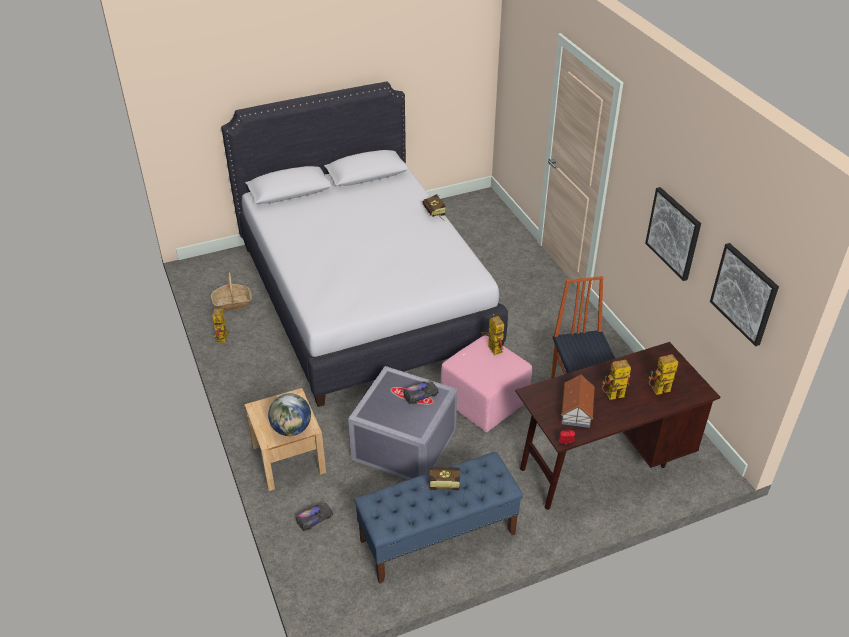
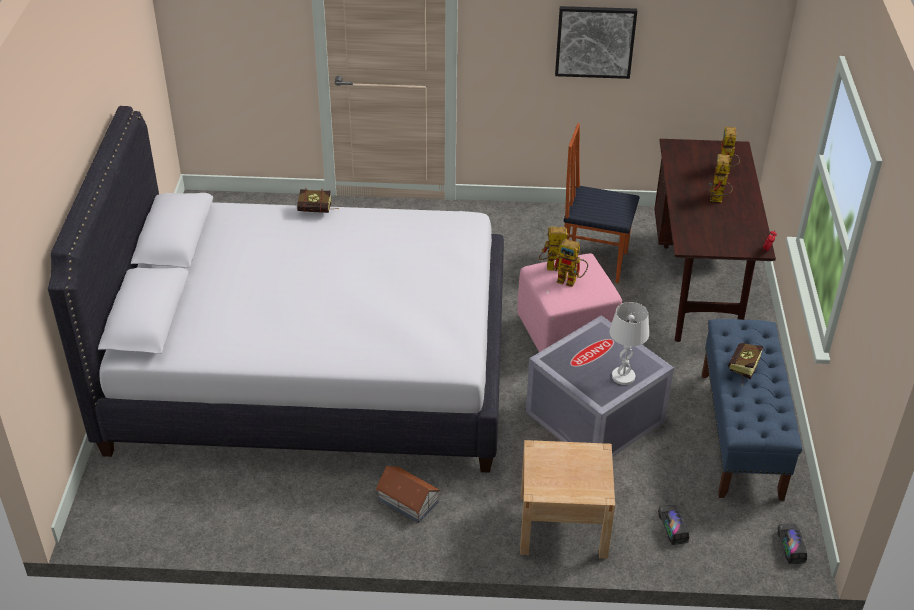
camera: 65 degrees left, 0 degrees up
(223, 340) = (294, 534): toy robot -> toy robot (571, 281)
(232, 303) = (218, 503): basket -> none
(291, 429) = (593, 468): globe -> none
(395, 419) = (623, 376): none -> white table lamp
(420, 396) = (597, 345): toy truck -> toy truck (790, 547)
(577, 409) = (724, 226): toy house -> toy house (407, 500)
(744, 293) = (717, 40): picture -> none

